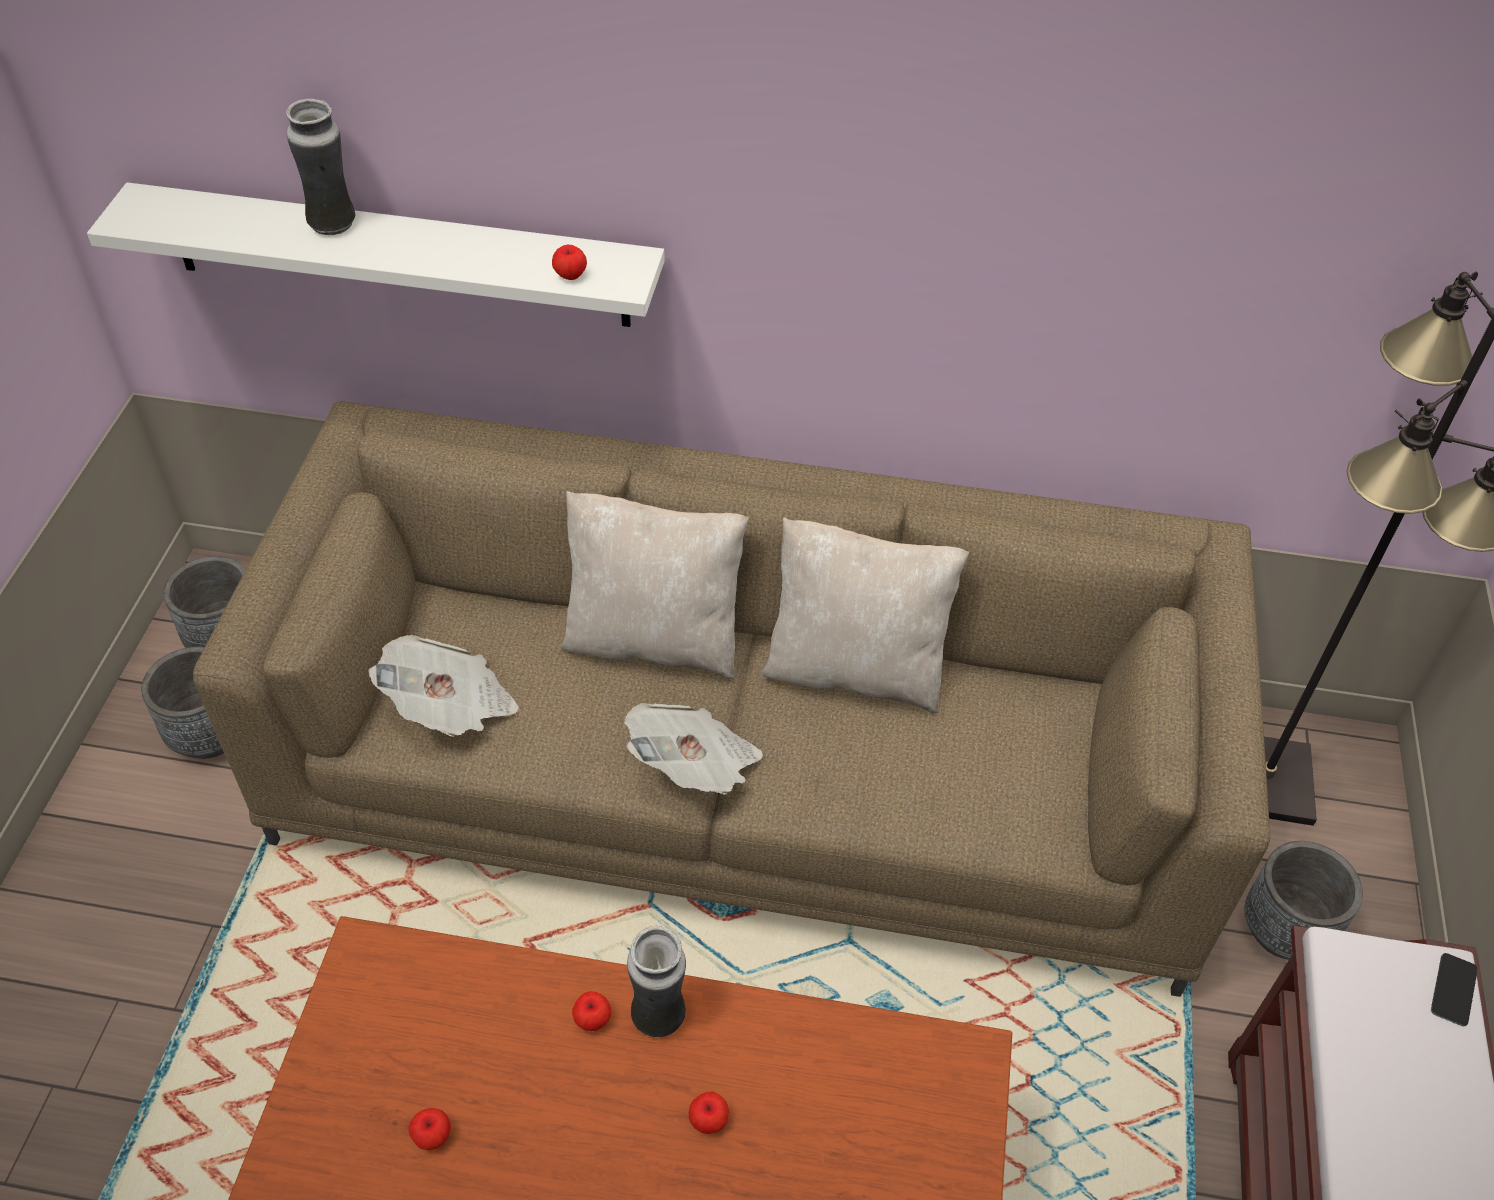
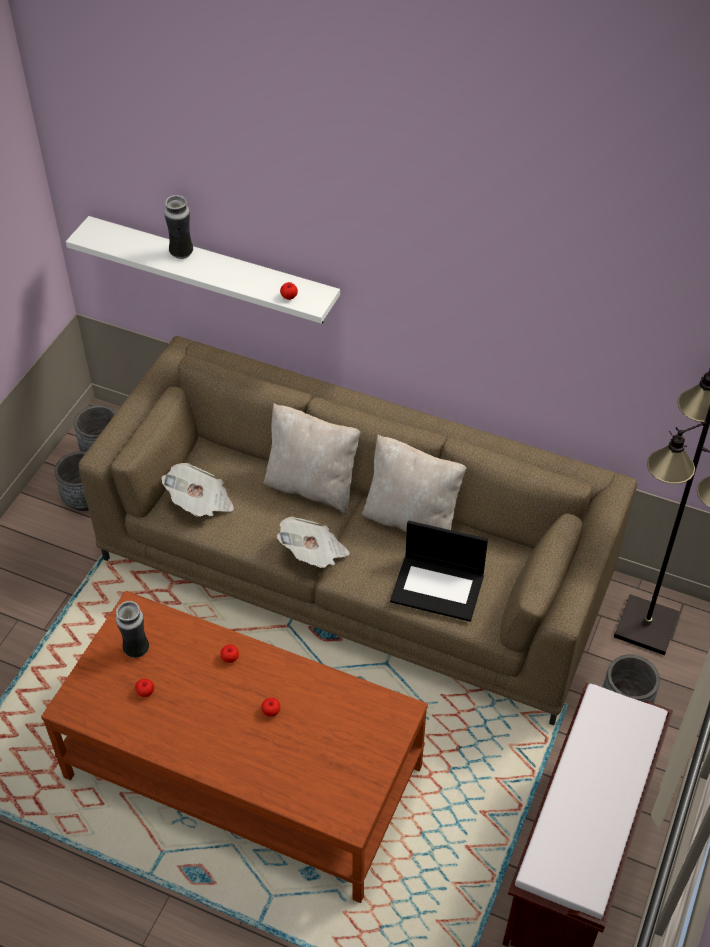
camera: 15 degrees right, 0 degrees up
(659, 1017) = (261, 663): vase -> vase (136, 649)
(948, 788) = (438, 587): none -> laptop
(1453, 990) = (648, 725): phone -> none

